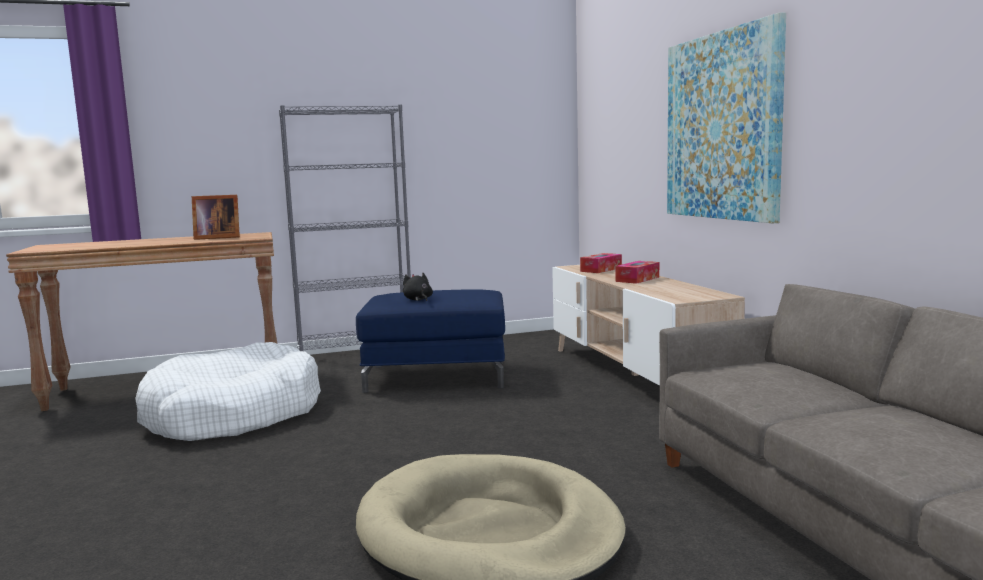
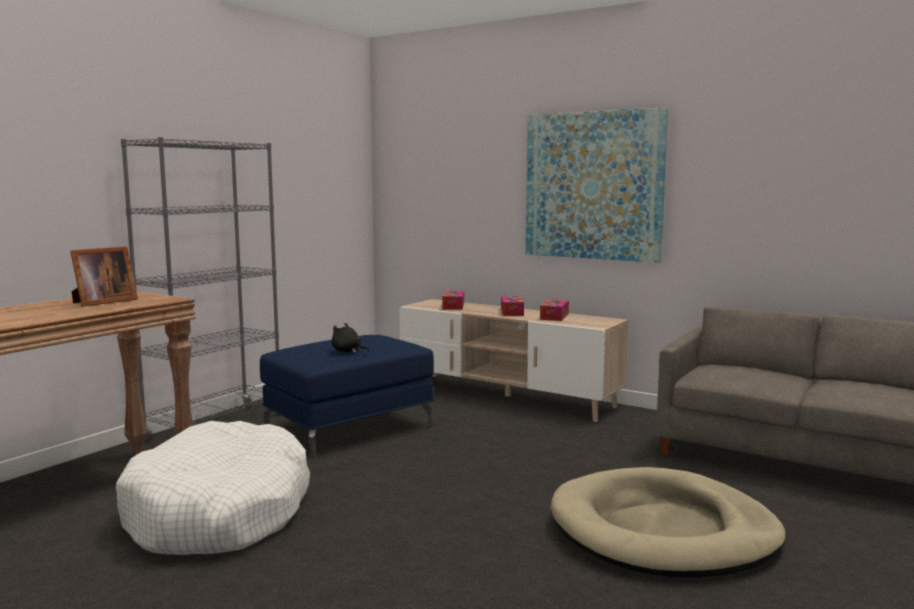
camera: 40 degrees left, 0 degrees up
(667, 286) = (554, 316): none -> tissue box

